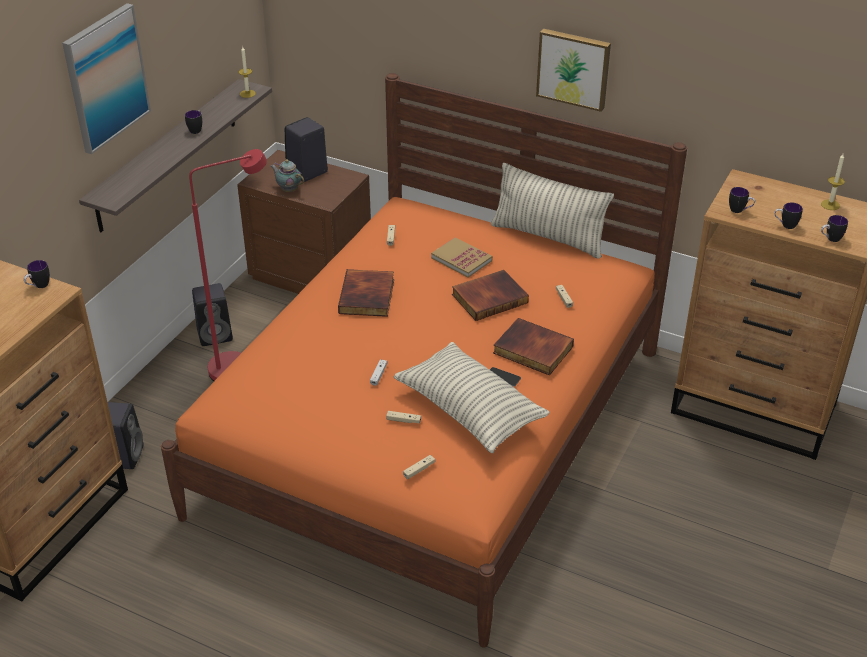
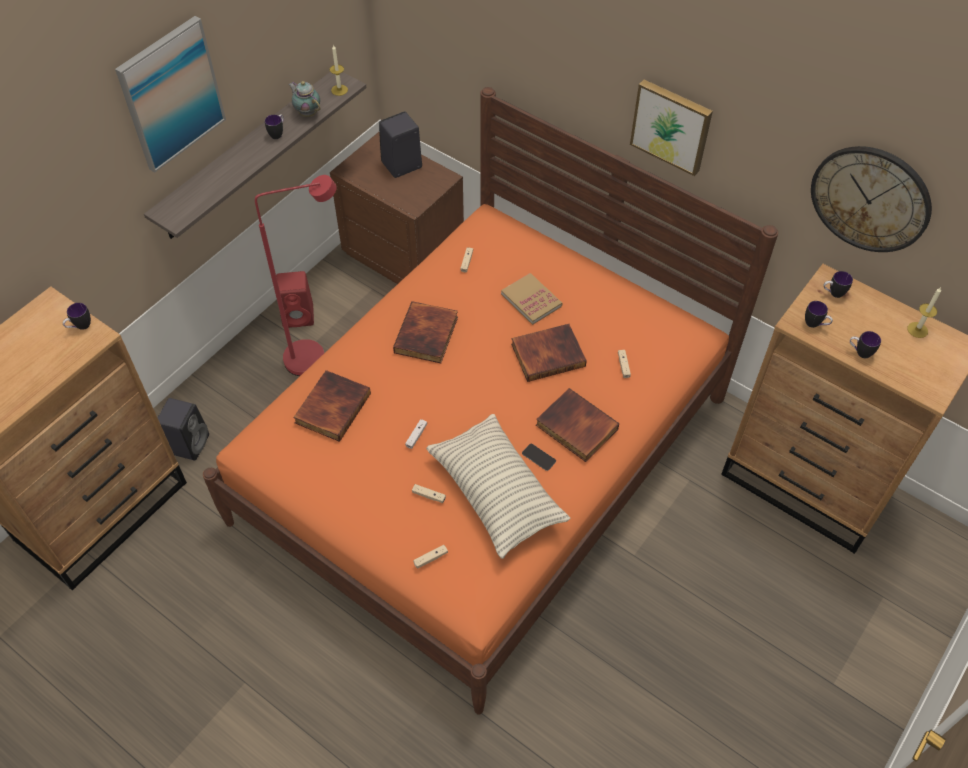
camera: 10 degrees right, 15 degrees up
(216, 335) = (299, 316): black speaker -> red speaker
(287, 363) = (332, 407): none -> book
(288, 190) = (378, 186): teapot -> teapot (307, 113)
(548, 237) = (627, 281): pillow -> none
(765, 91) = (870, 198): none -> wall clock
(830, 239) = (904, 379): mug -> mug (833, 293)

